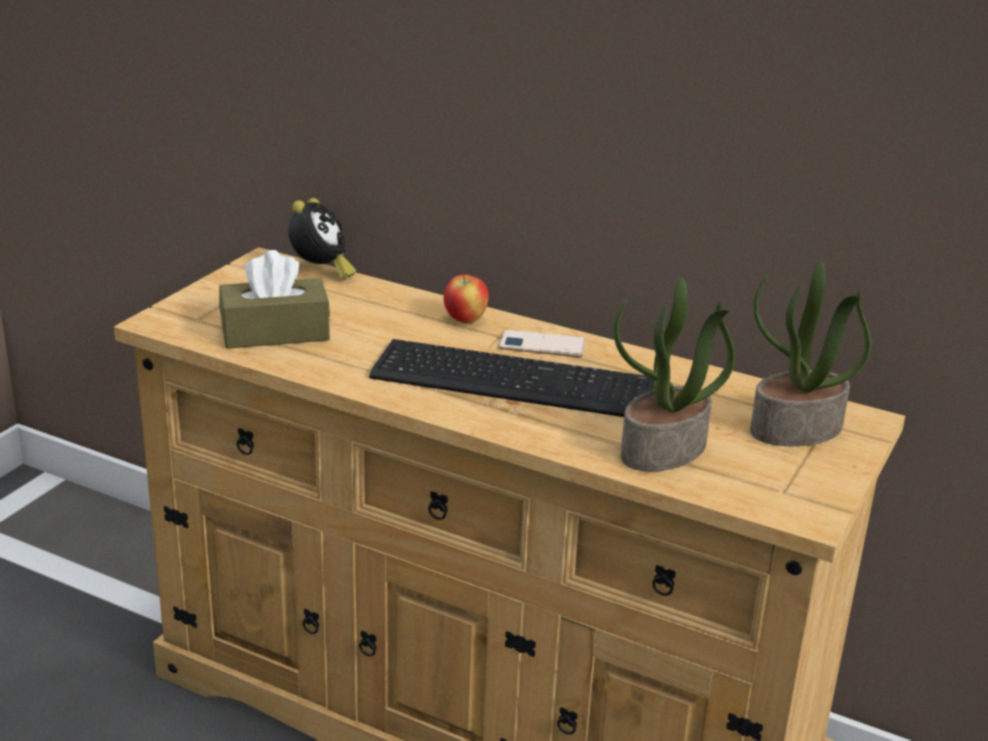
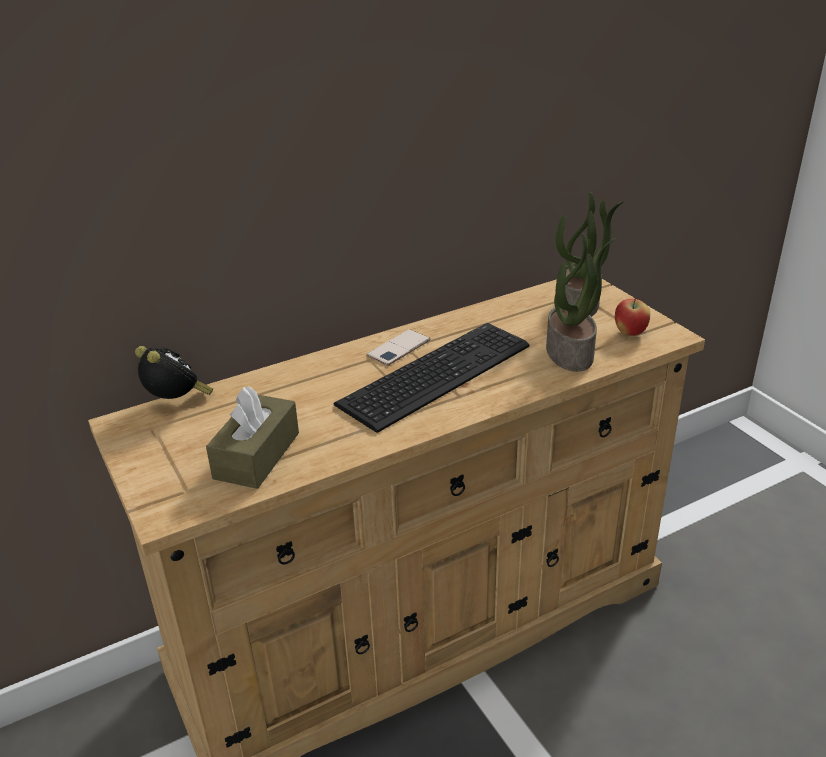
camera: 55 degrees left, 5 degrees up
(465, 320) = (332, 365): apple -> apple (630, 333)

